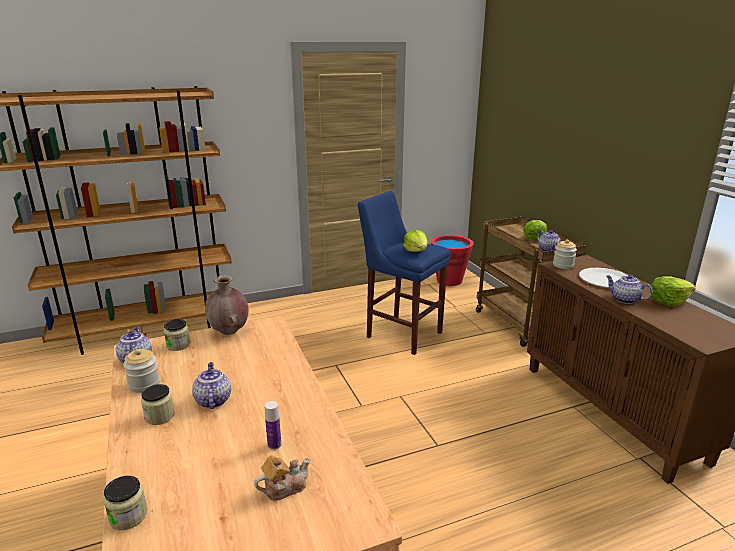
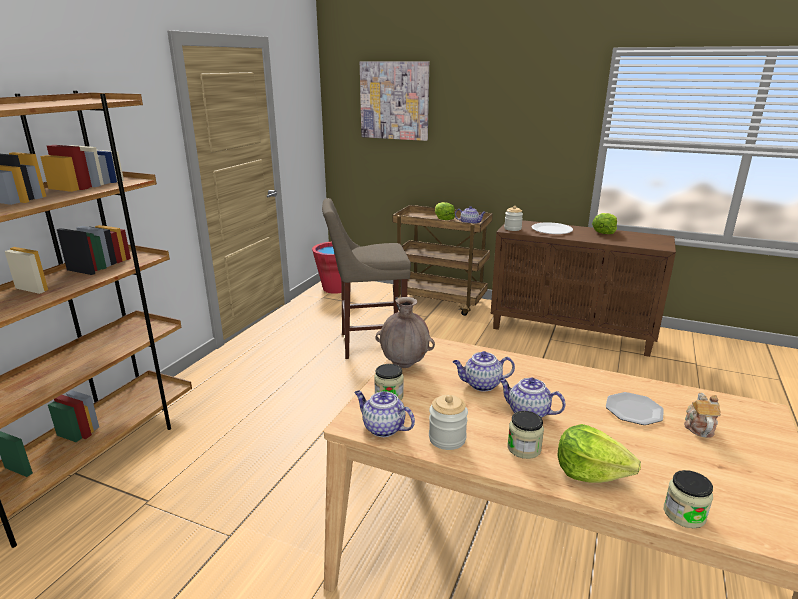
camera: 45 degrees left, 0 degrees up
(274, 445) = (633, 410): bottle -> plate
(401, 333) = (368, 343): blue stool -> beige stool
(416, 250) = (384, 251): lettuce -> lettuce (590, 471)
(526, 106) = (394, 101): none -> picture
(624, 299) = (586, 237): teapot -> teapot (481, 385)

